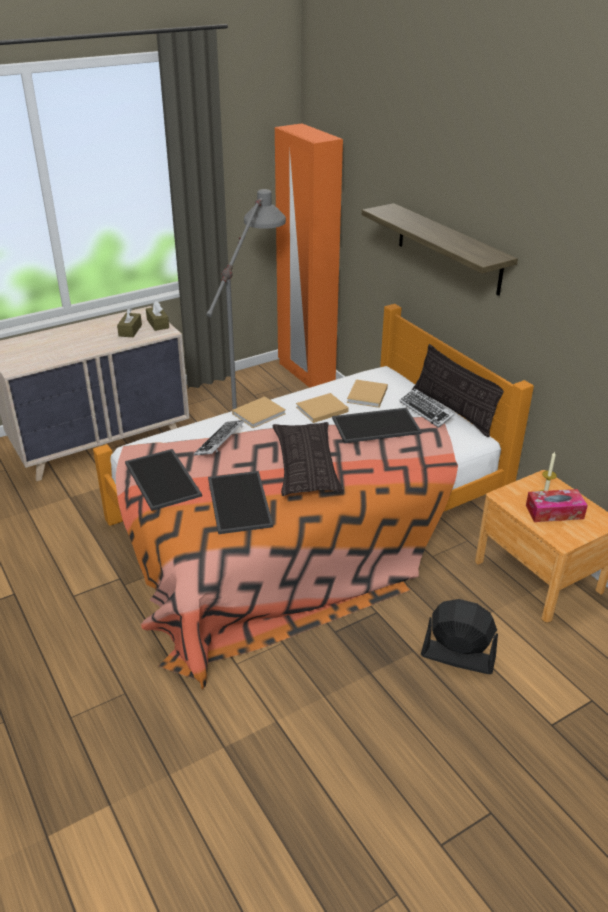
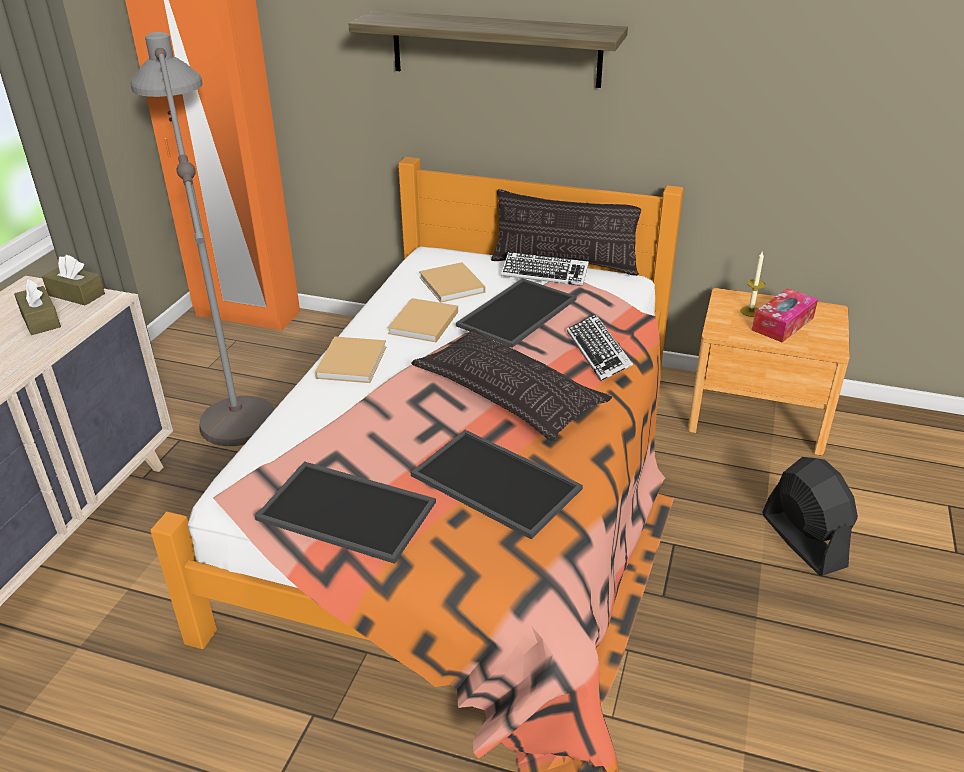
camera: 40 degrees left, 0 degrees up
(220, 442) = (358, 419): keyboard -> keyboard (598, 352)
(457, 656) = (803, 540): black fan -> black fan turned 90 degrees clockwise

